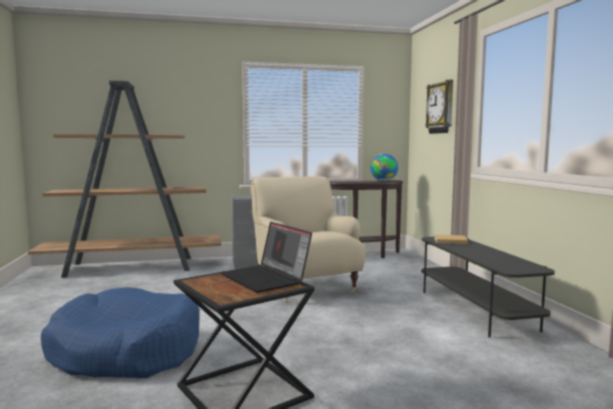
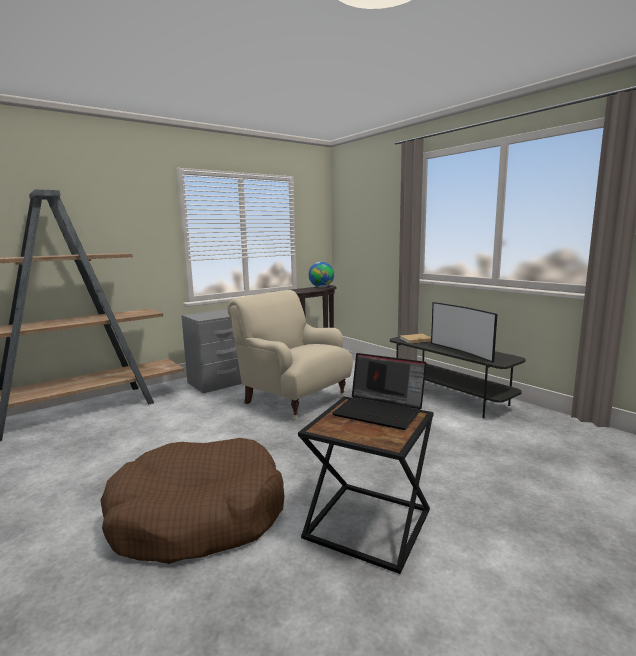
camera: 25 degrees left, 5 degrees up
(126, 351) = (198, 515): blue dog bed -> brown dog bed
(441, 108) = (374, 219): wall clock -> none
(485, 256) = (462, 351): none -> television

